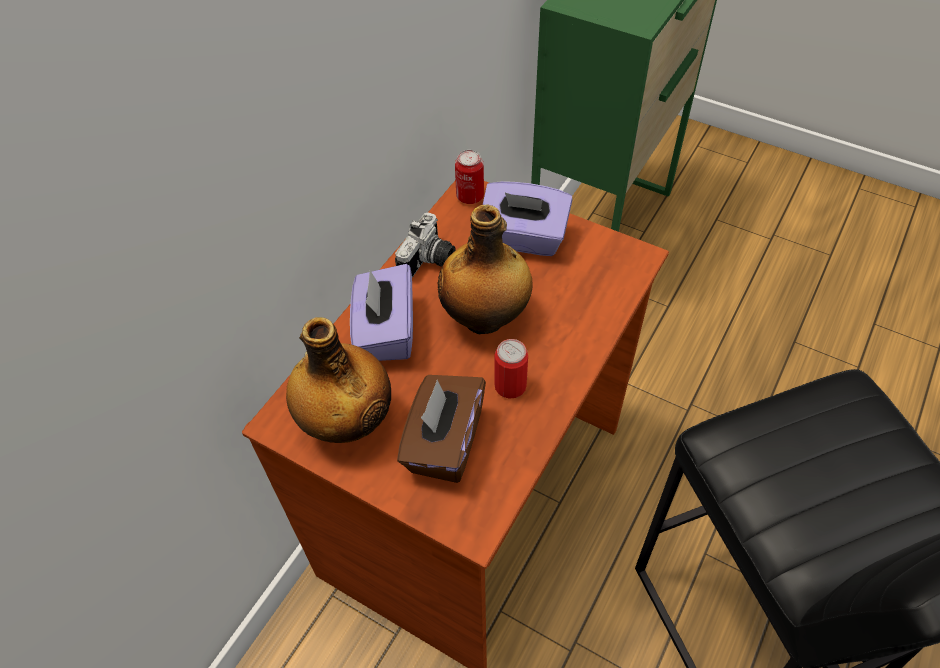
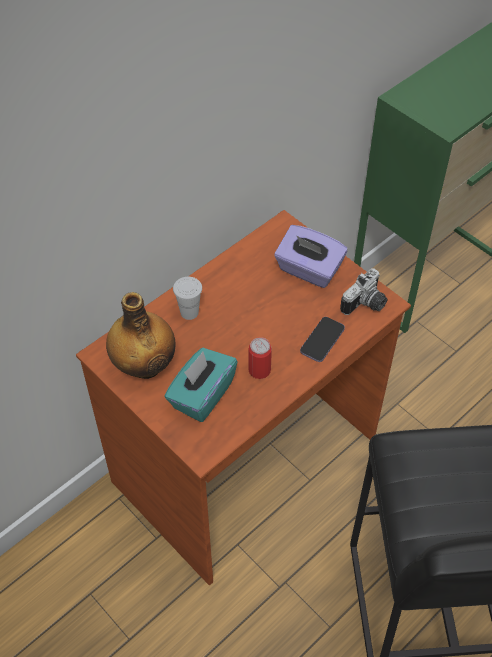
camera: 15 degrees right, 0 degrees up
(385, 332) = (189, 312): purple tissue box -> white cup
(430, 262) = (236, 271): camera -> camera (366, 305)
(444, 443) = (202, 395): brown tissue box -> turquoise tissue box
(470, 196) = (282, 229): can -> none
(485, 318) = (260, 320): bottle -> none
(577, 324) = (322, 340): none -> phone

